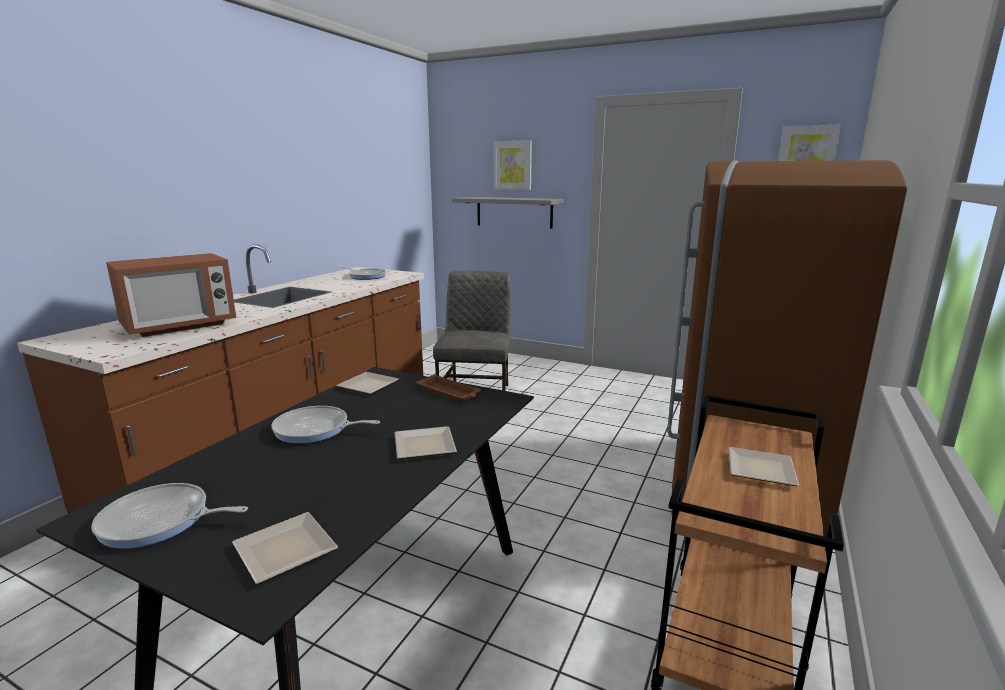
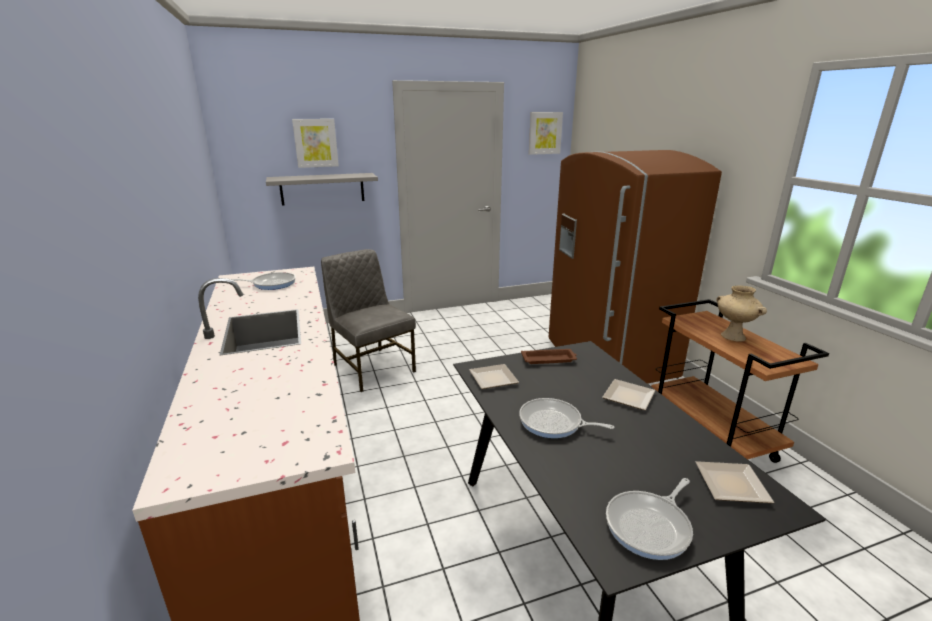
camera: 45 degrees left, 5 degrees up
(179, 326) = (279, 397): microwave -> none
(315, 430) = (553, 423): frying pan -> frying pan turned 60 degrees clockwise
(758, 468) = (732, 336): plate -> beige vase

